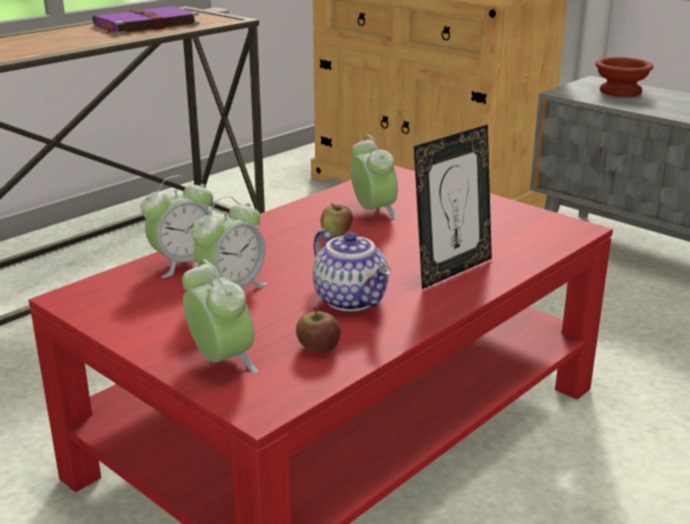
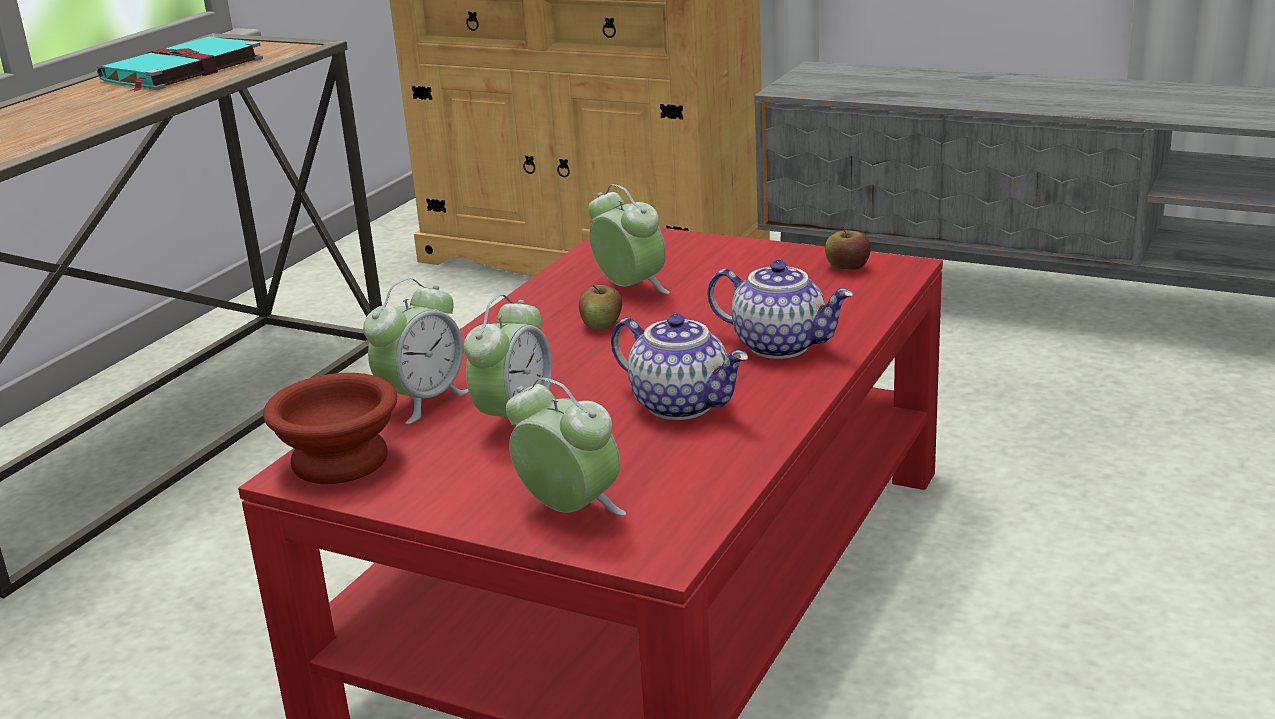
camera: 15 degrees left, 0 degrees up
(145, 25) = (180, 70): purple book -> turquoise book
(318, 348) = (681, 470): apple -> apple (847, 267)
(451, 270) = (781, 345): picture frame -> teapot
(622, 92) = (860, 79): brown bowl -> brown bowl (343, 462)

